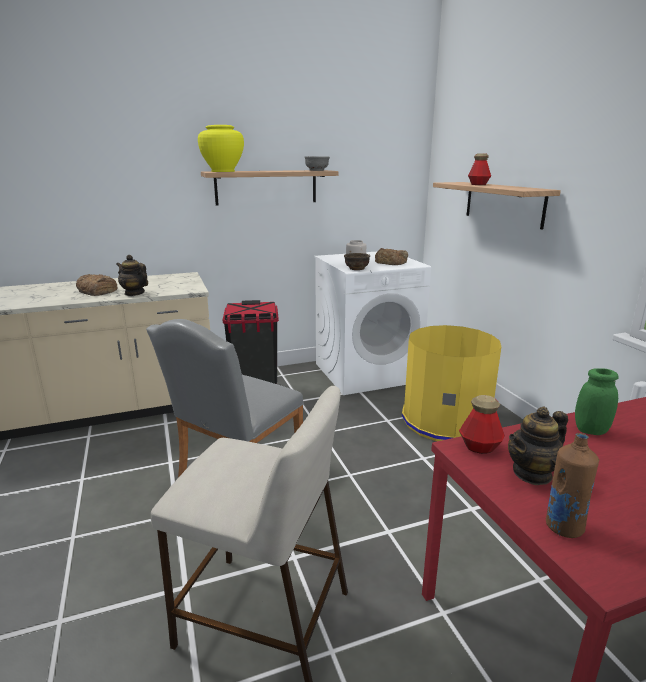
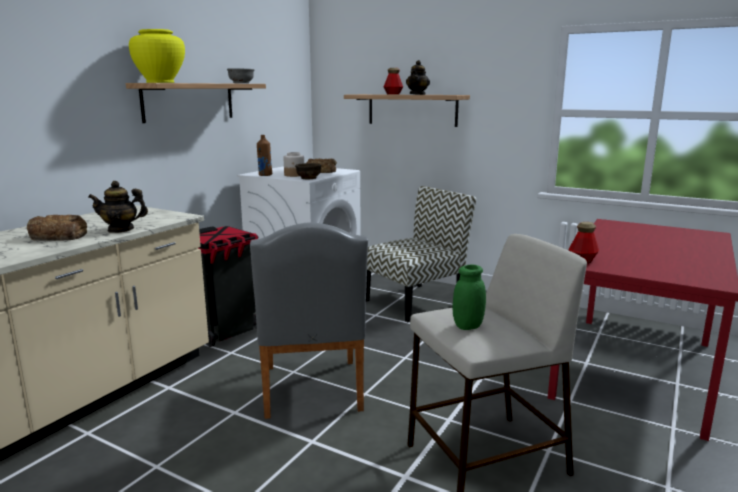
camera: 40 degrees left, 5 degrees down
(446, 420) = (415, 301): yellow trash can -> chair
(532, 473) = (624, 263): teapot -> teapot (417, 94)
(563, 527) = (676, 276): brown bottle -> brown bottle (265, 175)
(591, 430) = (606, 240): green jar -> green jar (468, 326)

